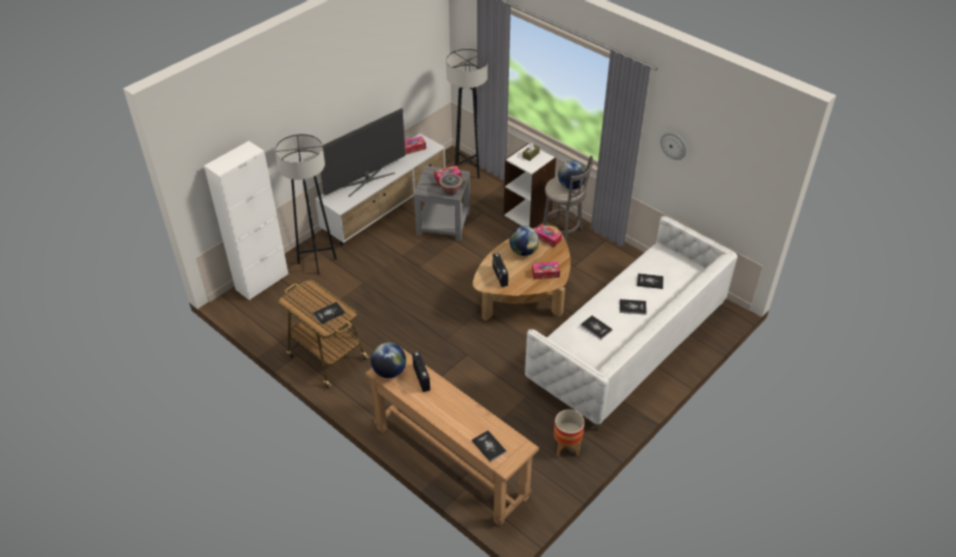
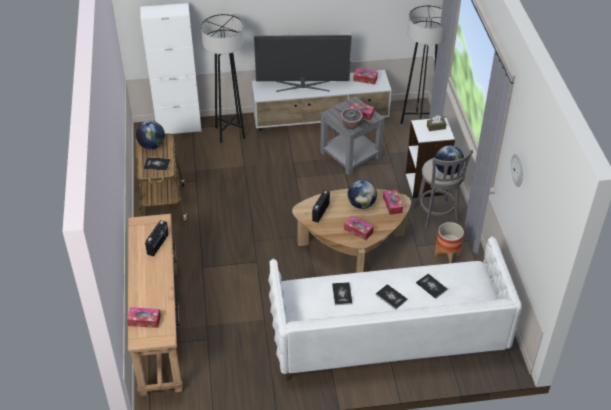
camera: 40 degrees right, 0 degrees up
(389, 371) = (143, 226): globe -> globe (152, 145)
(489, 446) = (144, 320): book -> tissue box
(566, 446) = (250, 375): planter -> planter (447, 256)

